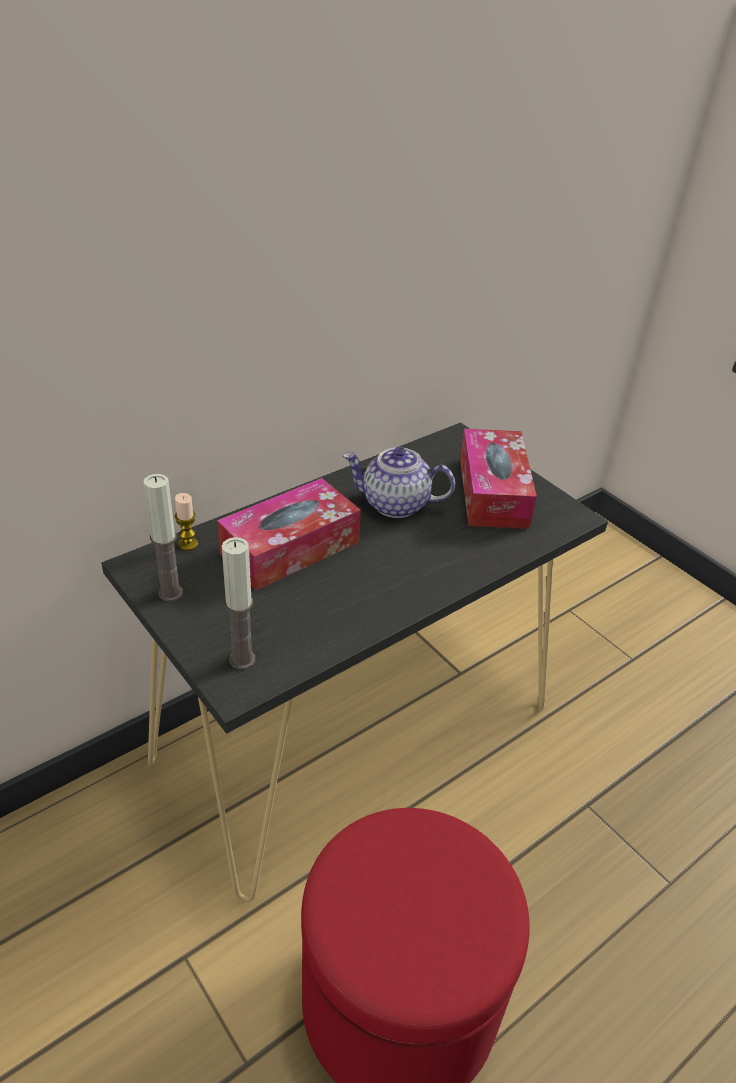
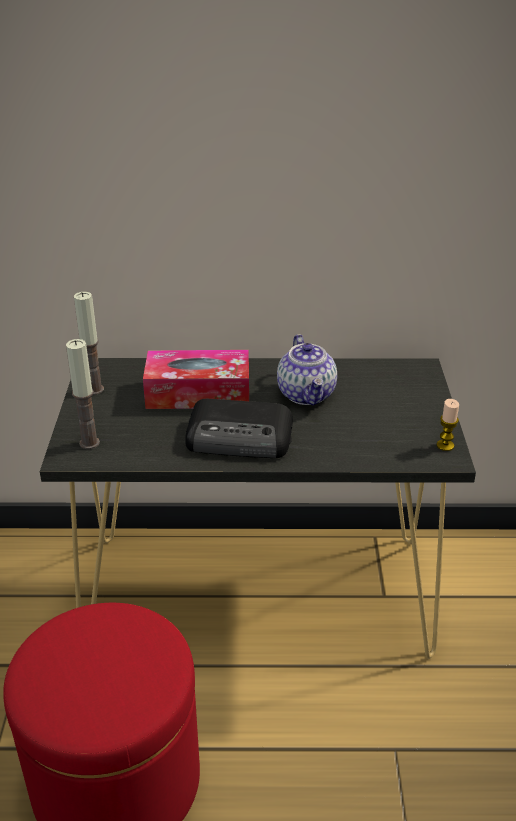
camera: 40 degrees right, 5 degrees down
(188, 544) = (138, 366): candle -> candle (445, 445)
(388, 578) = (241, 438): none -> radio
(394, 504) = (307, 394): teapot -> teapot turned 150 degrees counterclockwise
(493, 492) = (398, 415): tissue box -> none

